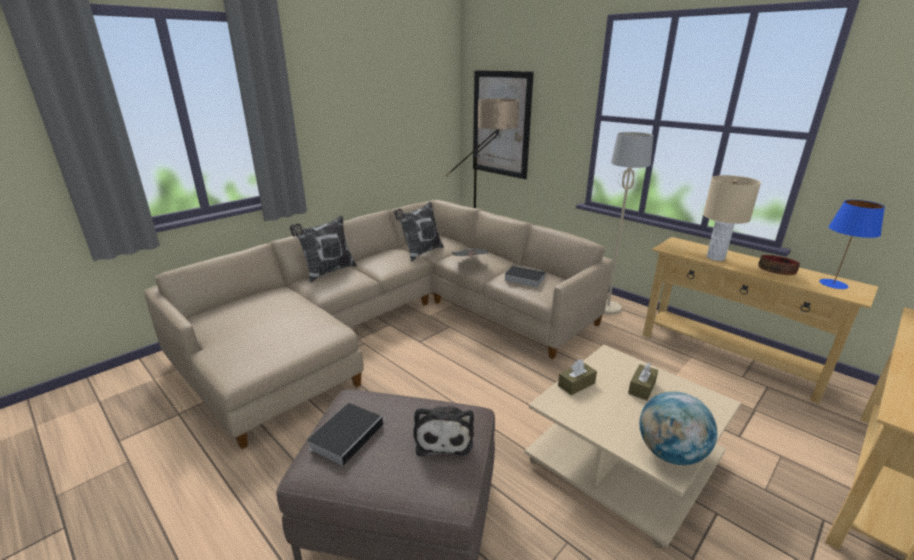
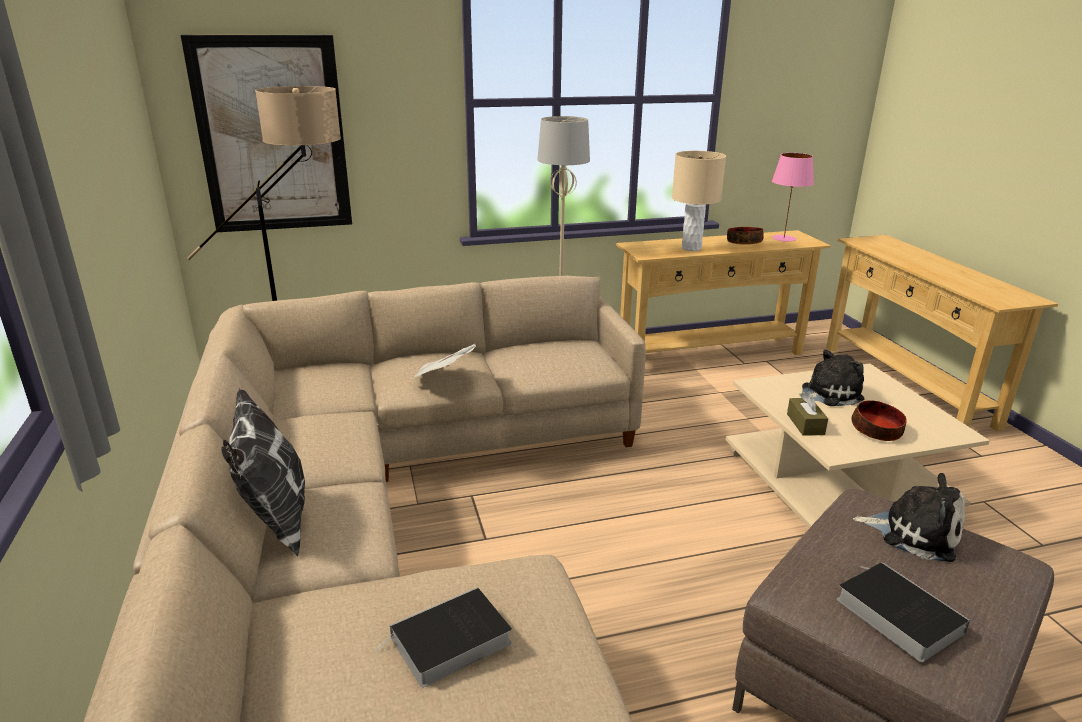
camera: 60 degrees left, 0 degrees up
(421, 253) = (336, 405): pillow -> none
(523, 278) = (543, 361): book -> book (448, 643)
(609, 420) = (876, 431): none -> bowl
(642, 388) = (828, 394): brown tissue box -> plush toy
(670, 453) = (936, 423): globe -> none
(833, 284) = (784, 238): blue table lamp -> pink table lamp

